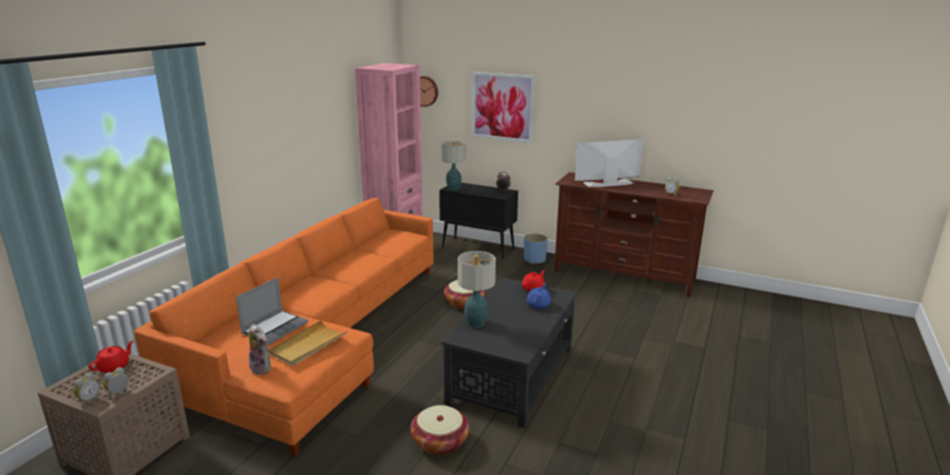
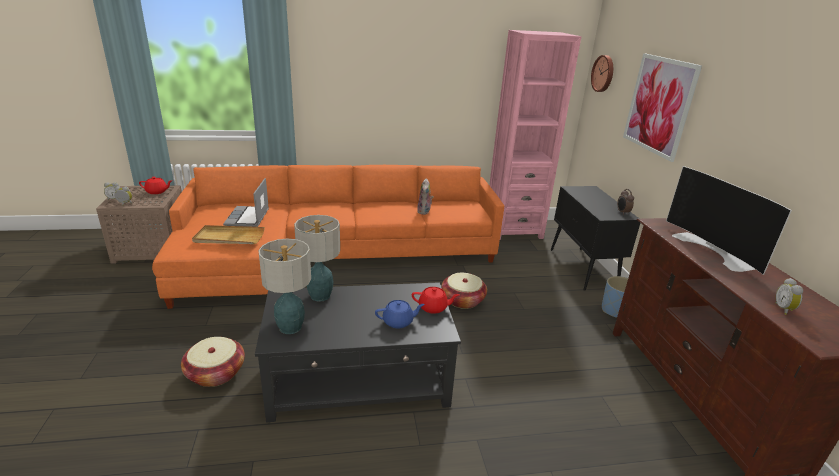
camera: 55 degrees right, 5 degrees up
(262, 368) = (188, 234): plush toy -> plush toy (424, 211)
(275, 328) = (248, 218): laptop -> laptop turned 90 degrees clockwise
(454, 188) = (578, 190): table lamp -> table lamp (290, 328)
(609, 183) = (714, 250): television -> television turned 150 degrees counterclockwise

